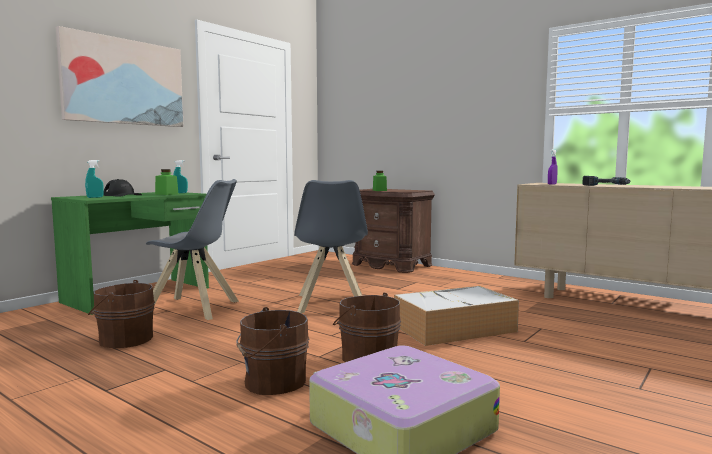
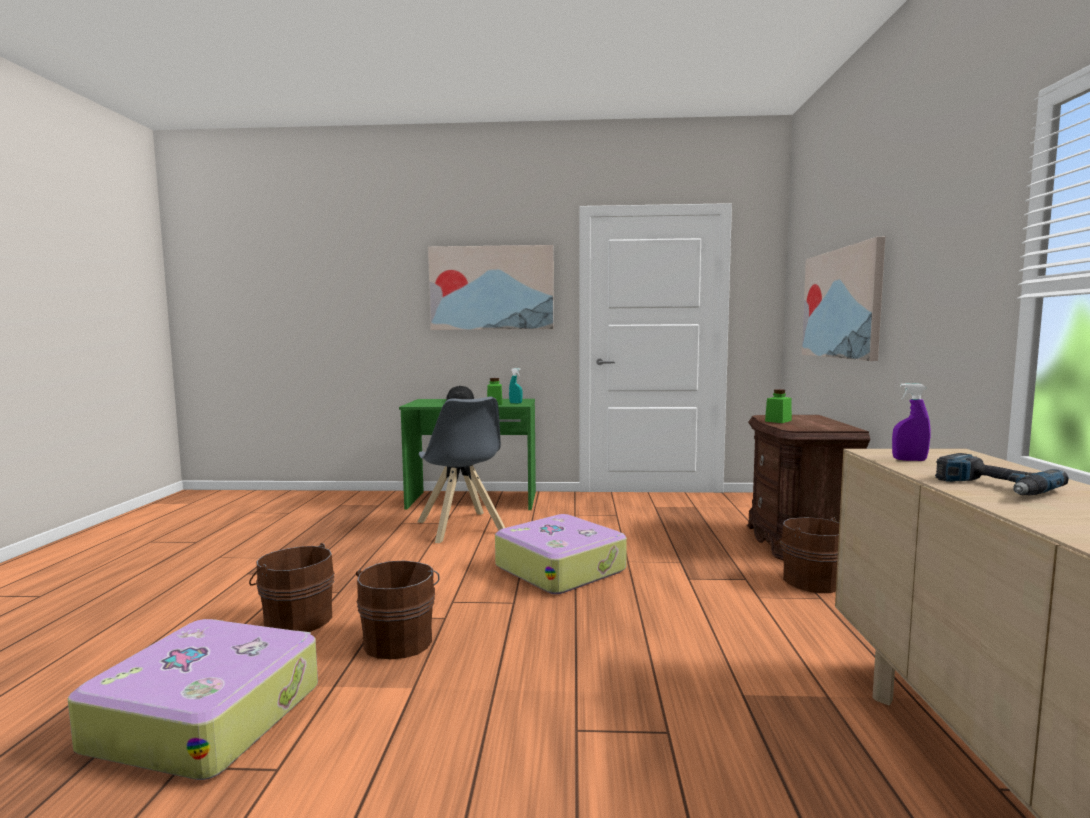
camera: 55 degrees right, 0 degrees up
(95, 197) = (427, 403): turquoise spray bottle -> none
(124, 339) = (357, 538): brown bucket -> brown bucket (810, 580)
(331, 304) = (560, 568): grey chair -> suitcase
(395, 119) = (842, 303): none -> picture
(453, 328) = (564, 660): storage box -> none

